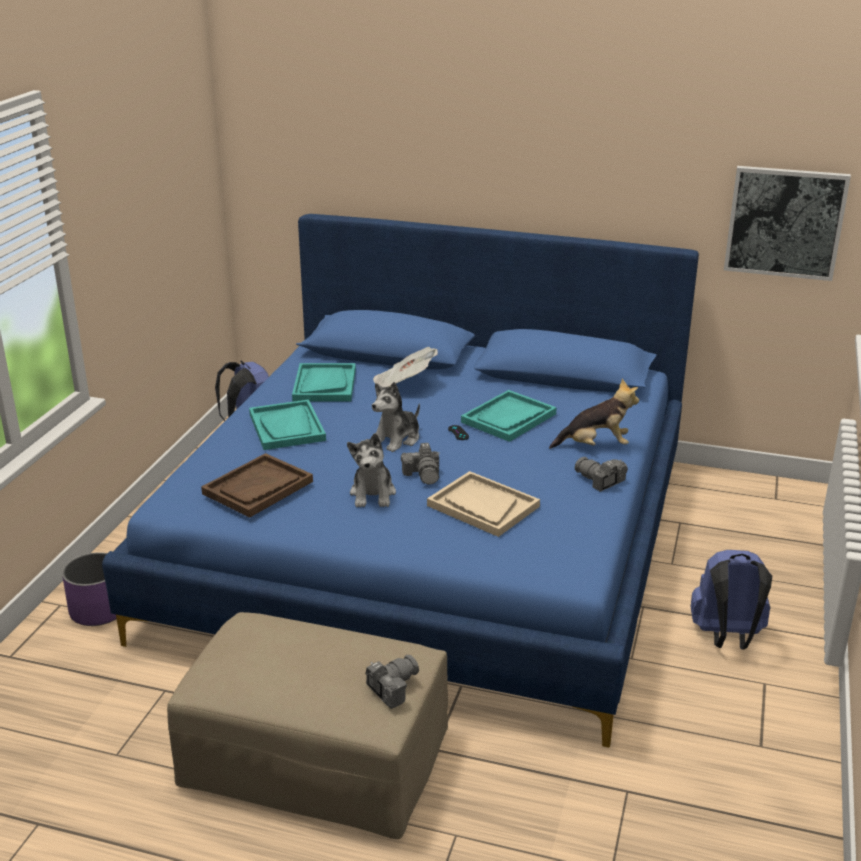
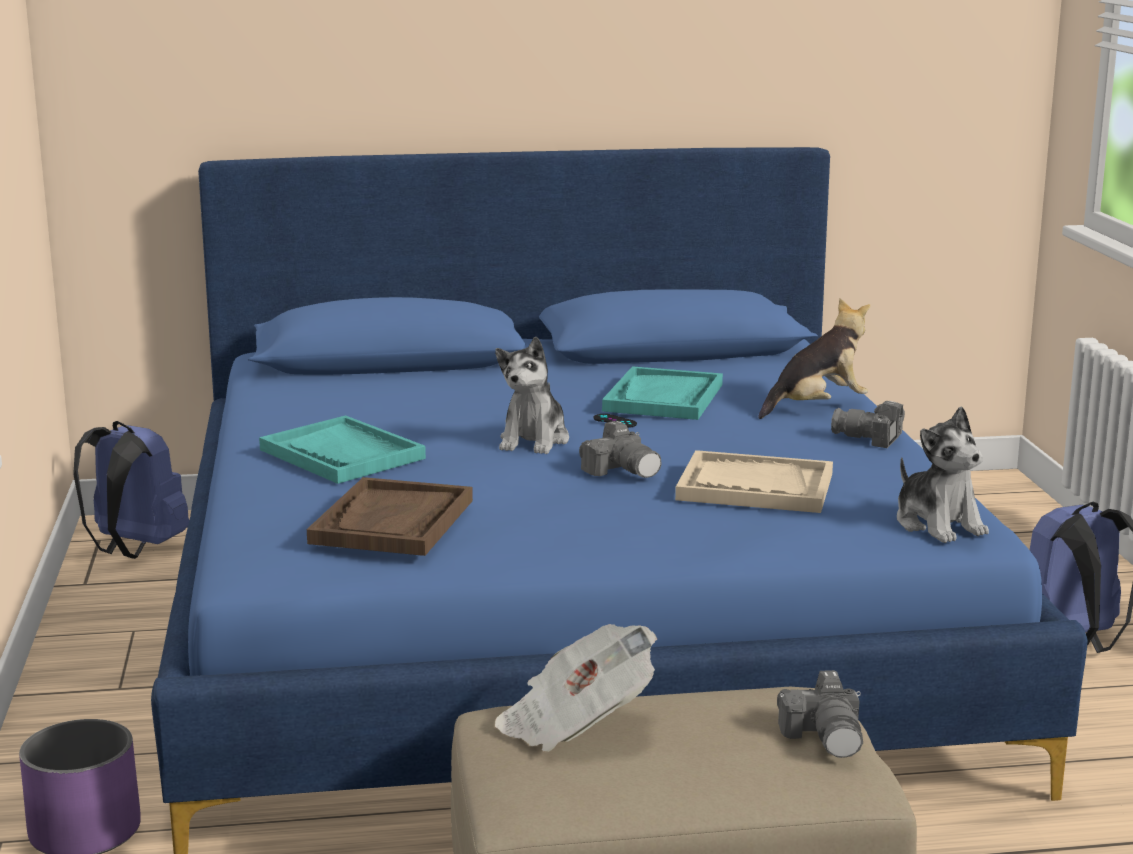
camera: 25 degrees left, 10 degrees down
(324, 385) = (338, 403): turquoise tray -> none
(373, 494) = (576, 502): plush toy -> plush toy (938, 524)
(391, 687) = (826, 736): camera -> camera turned 150 degrees clockwise
(403, 384) = (461, 387): newspaper -> newspaper (575, 724)
(785, 222) = (928, 95): picture -> none

